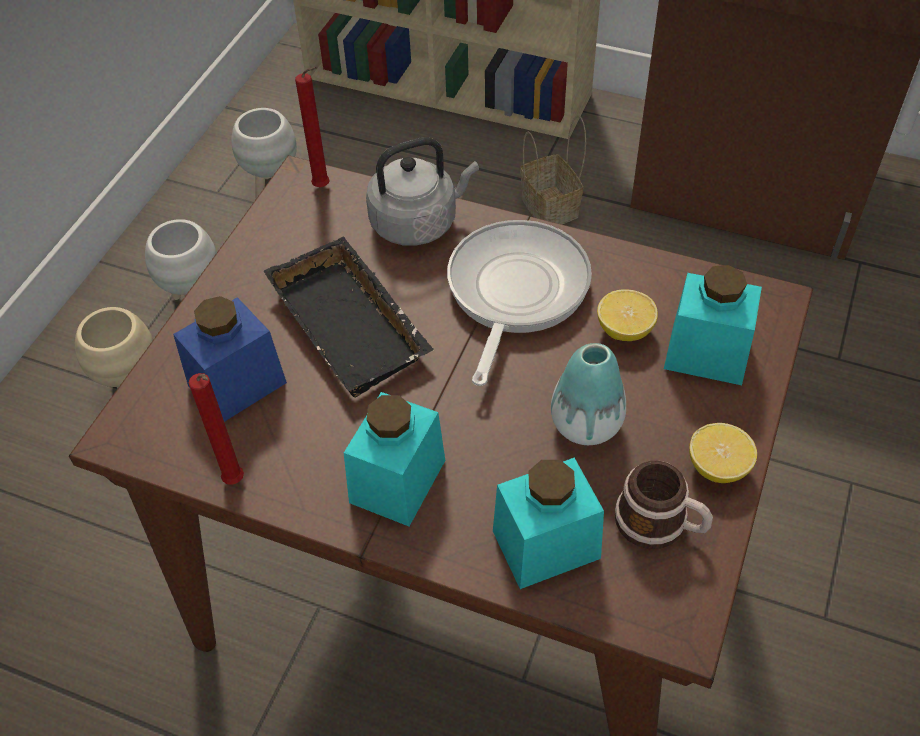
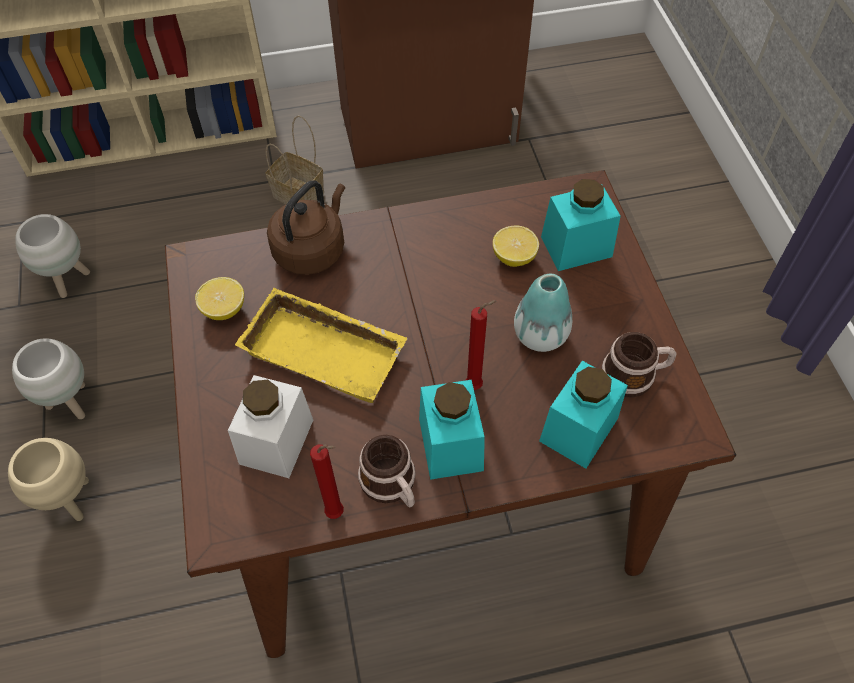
camera: 35 degrees left, 5 degrees up
(237, 384) = (276, 441): blue jar -> white jar
(308, 486) = (392, 485): none -> mug
(324, 187) = (217, 257): red candle -> red candle (476, 385)
(354, 324) = (327, 350): black tray -> yellow tray
(418, 222) = (312, 250): grey kettle -> brown kettle
(514, 292) = (422, 267): frying pan -> none
(718, 467) = (639, 318): lemon -> lemon (224, 309)

